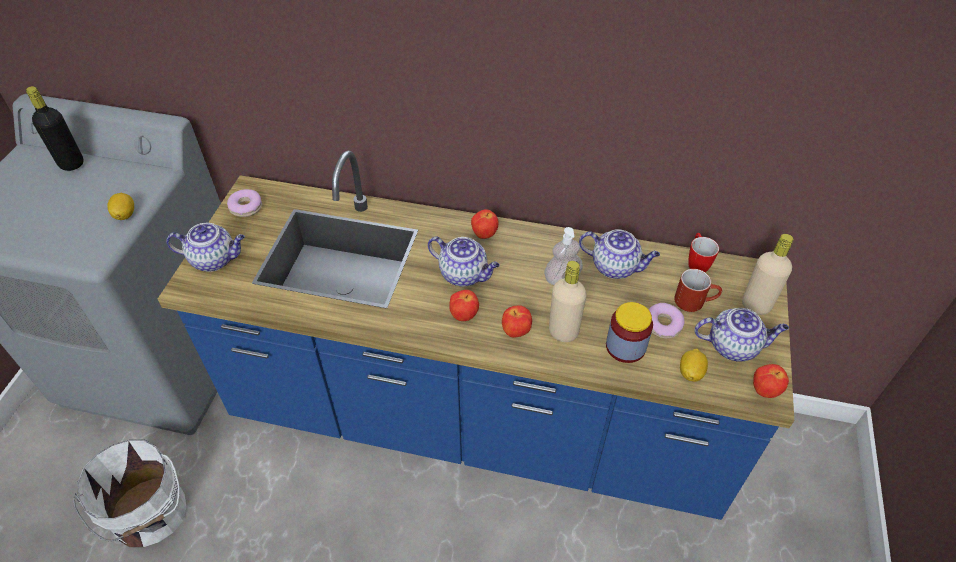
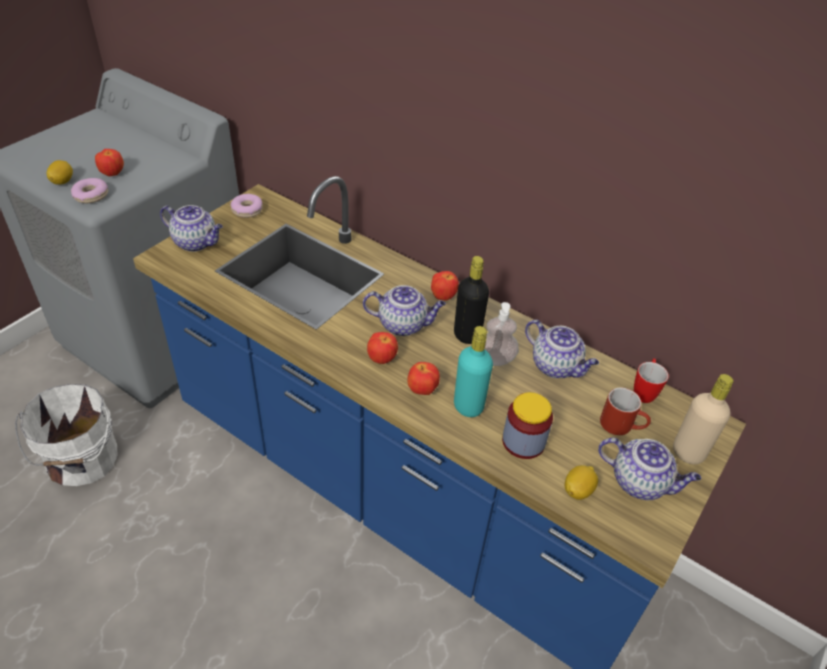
camera: 20 degrees right, 5 degrees down
(71, 163) = (124, 132): black bottle -> black bottle (467, 335)
(125, 214) = (140, 181): lemon -> lemon (62, 181)
(464, 274) = (403, 325): teapot -> teapot turned 45 degrees counterclockwise
(563, 332) = (468, 406): beige bottle -> turquoise bottle
(663, 325) = (574, 435): donut -> donut (91, 195)
(764, 390) = (650, 537): apple -> apple (113, 174)

